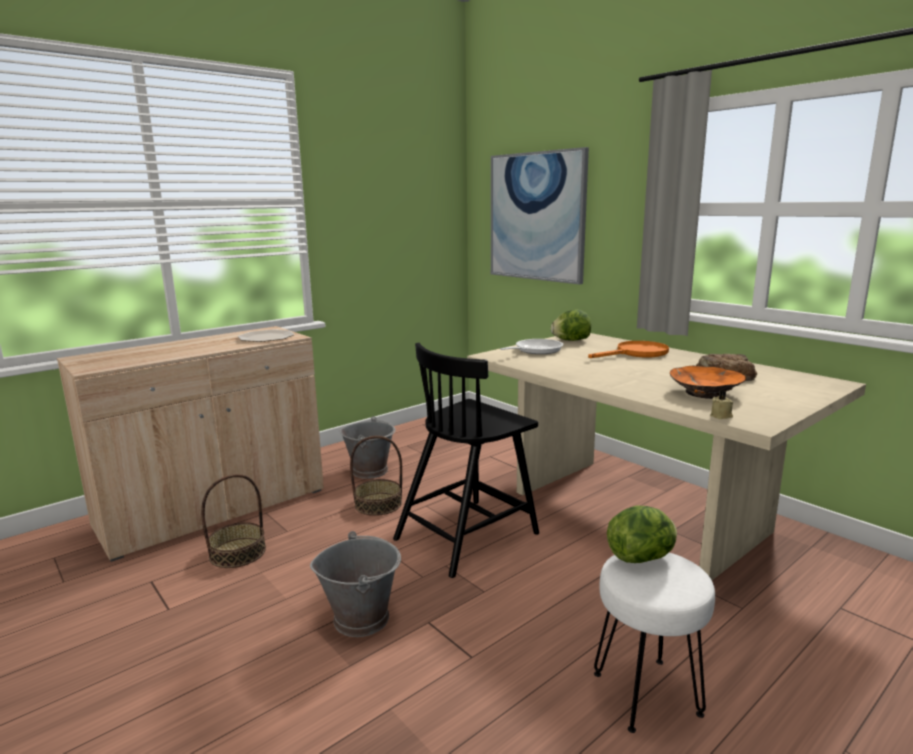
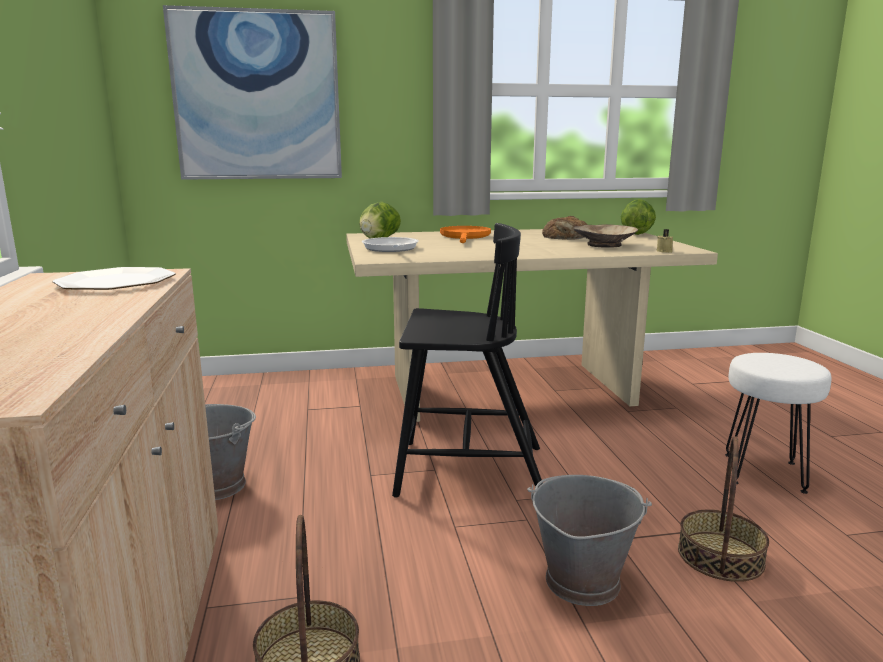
camera: 60 degrees left, 0 degrees up
(378, 504) = (322, 503): basket -> basket (720, 556)
(468, 535) = (467, 470): black chair -> black chair turned 75 degrees counterclockwise
(642, 558) = (753, 360): lettuce -> lettuce (635, 234)
(704, 392) = (603, 245): orange bowl -> beige bowl

